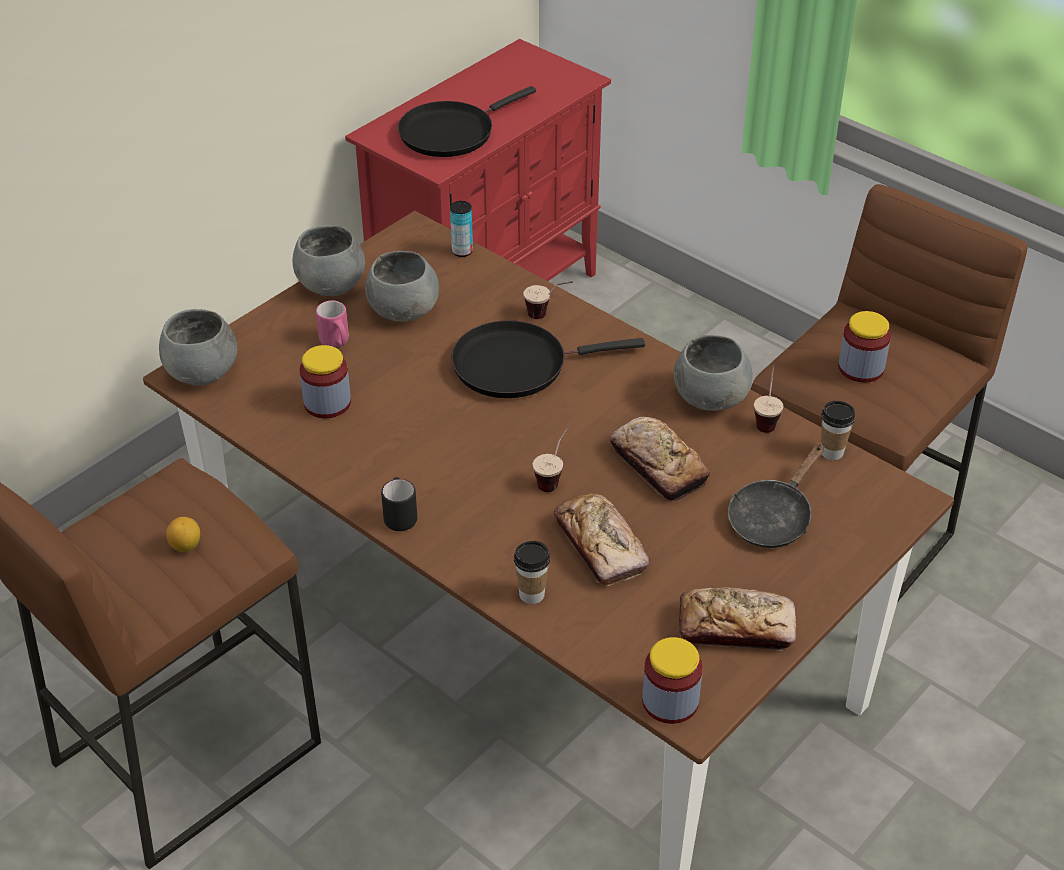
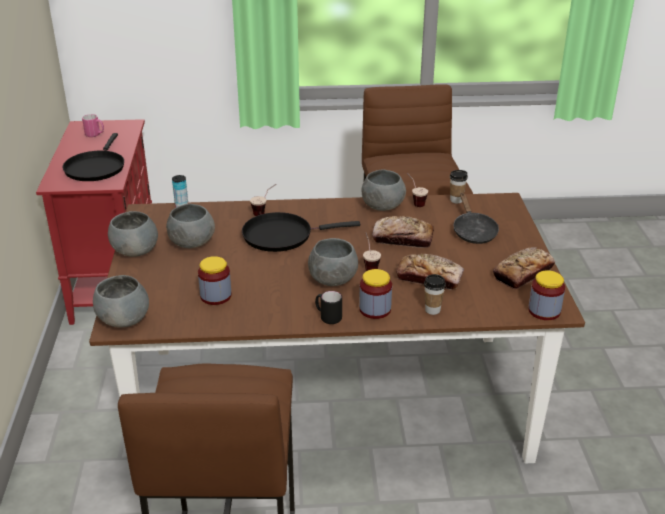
camera: 45 degrees left, 10 degrees down
(186, 546) = (241, 393): lemon -> none
(336, 342) = (178, 271): pink mug -> pink mug (95, 135)
(480, 468) = (332, 280): none -> grey bowl
(517, 364) = (282, 235): black frying pan -> black frying pan turned 45 degrees clockwise
(861, 368) = (418, 170): jar -> jar (375, 309)

